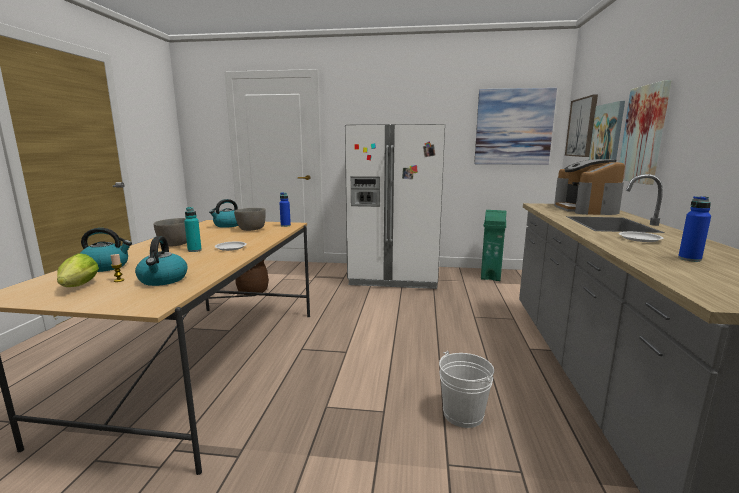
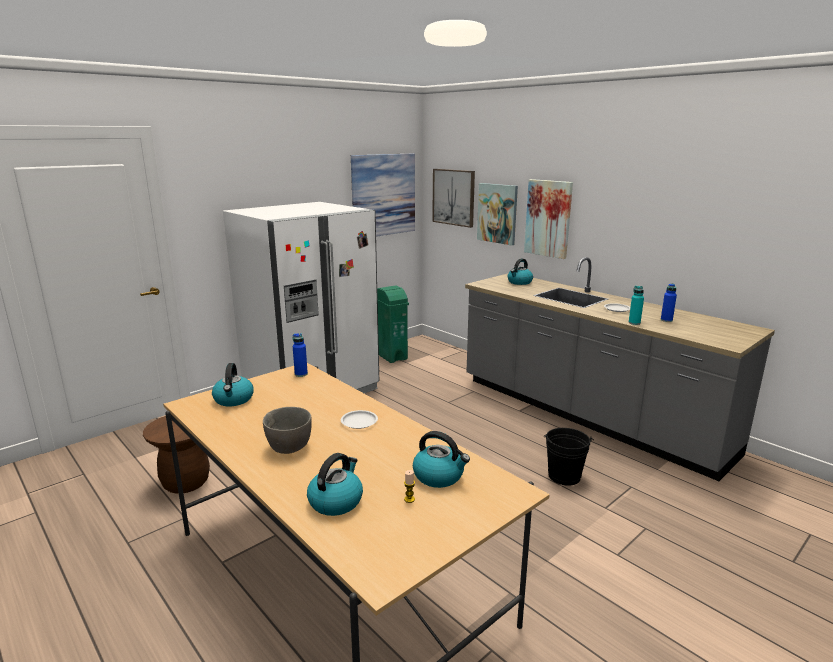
camera: 50 degrees left, 5 degrees up
(78, 287) = (406, 525): lettuce -> none
(194, 250) = (338, 441): turquoise bottle -> turquoise bottle (634, 323)
(251, 229) = (287, 394): grey bowl -> none
(463, 414) = (564, 476): white bucket -> black bucket
(586, 209) = (519, 282): coffee machine -> kettle

